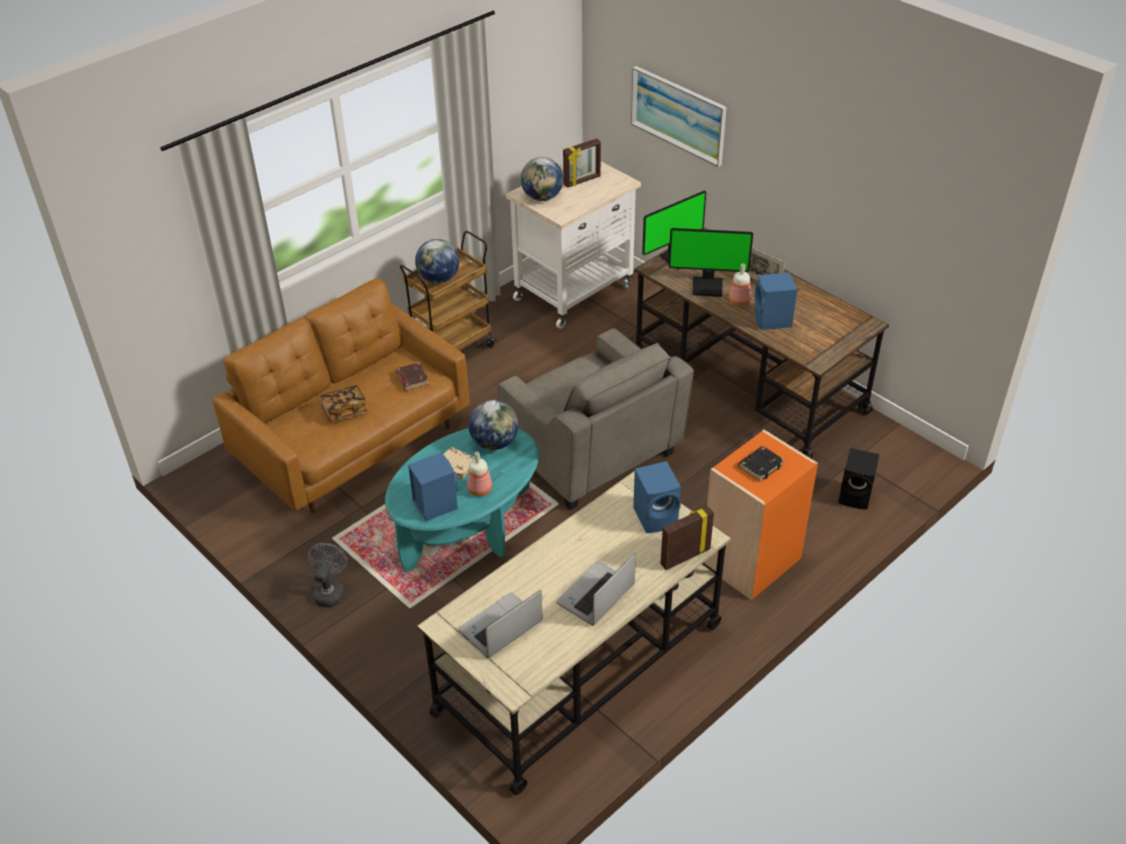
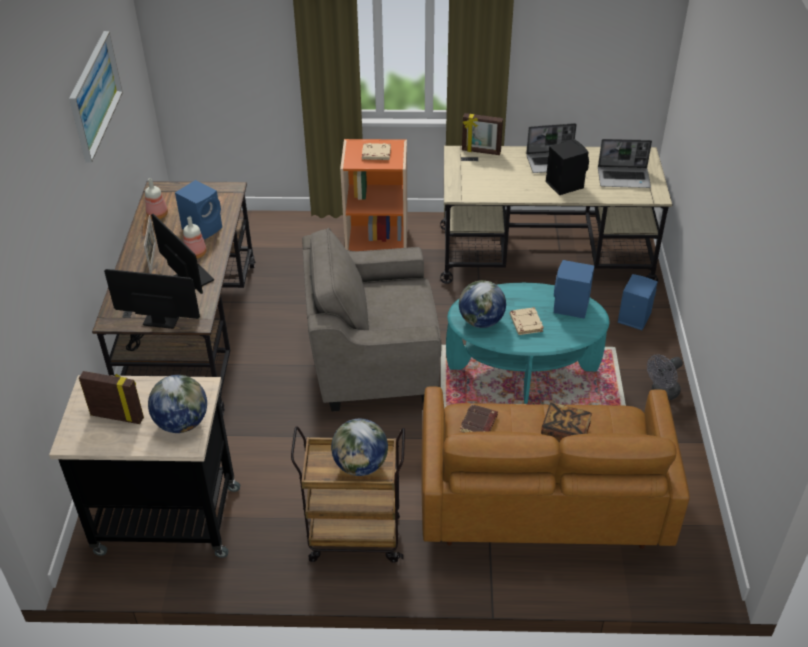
camera: 135 degrees left, 0 degrees up
(480, 490) = (529, 297): bottle -> bottle (157, 215)
(573, 292) = (167, 521): white cart -> black cart
(592, 454) = (373, 361): grey armchair -> grey armchair turned 105 degrees counterclockwise
(657, 516) = (467, 174): blue speaker -> blue speaker (633, 317)
(678, 114) = (39, 272): picture -> picture (94, 95)
(760, 465) = (376, 154): black book -> beige book
(856, 496) = (264, 231): black speaker -> black speaker (564, 184)

